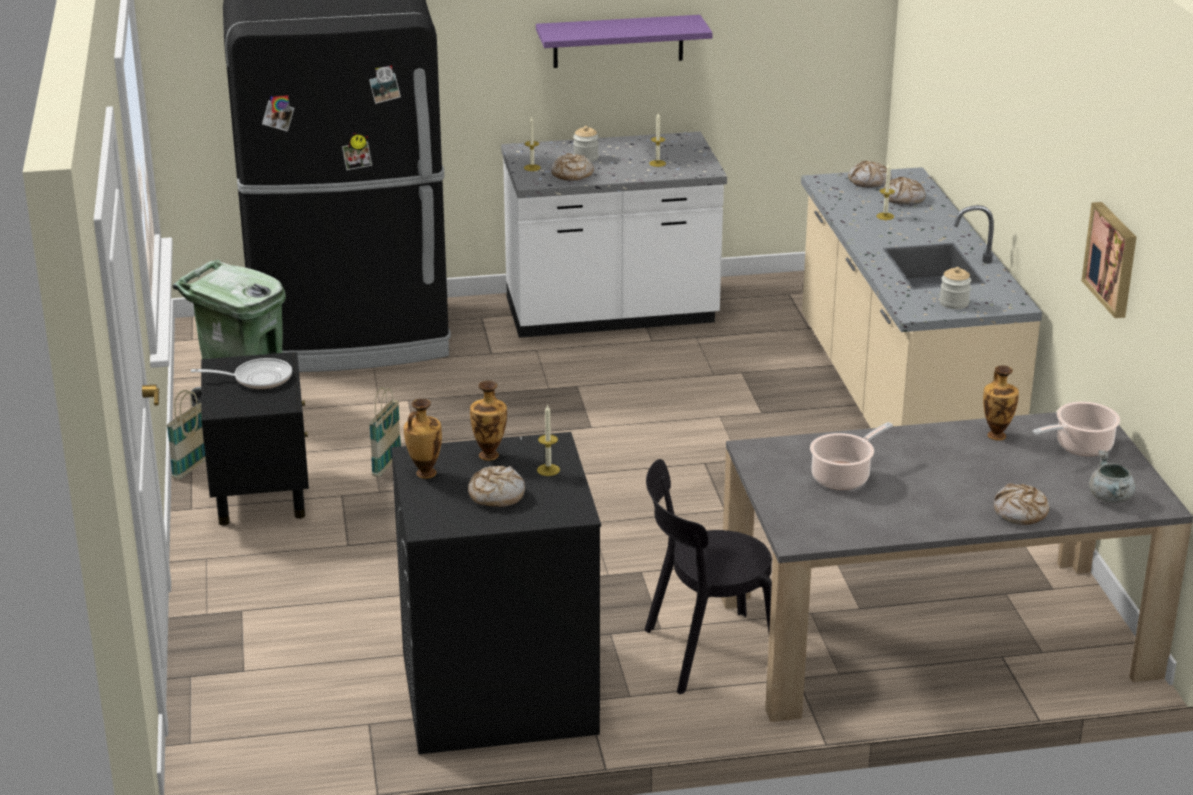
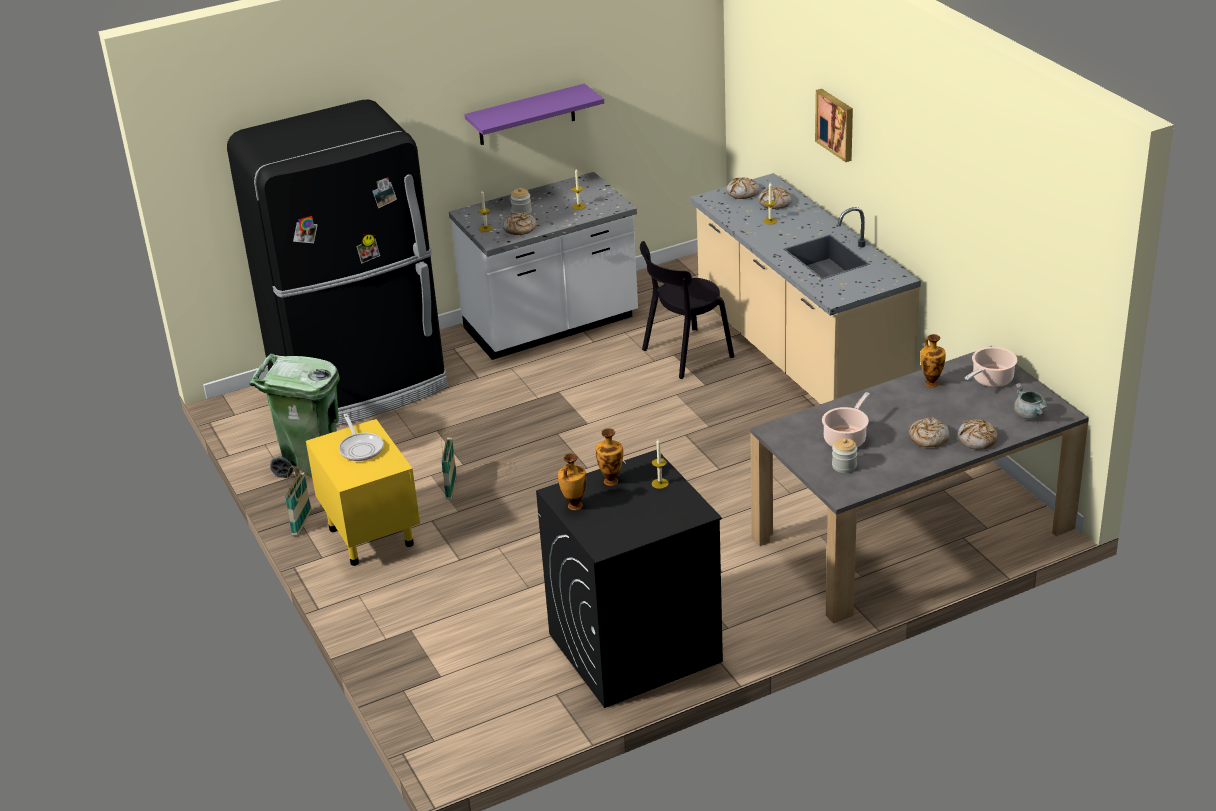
camera: 15 degrees left, 5 degrees up
(257, 379) = (360, 448): frying pan -> frying pan turned 90 degrees clockwise
(260, 497) = (370, 536): black nightstand -> yellow nightstand
(496, 495) = (635, 511): bread -> bread (928, 438)
(704, 653) = (763, 583): black chair -> black chair (684, 354)
(954, 303) = (857, 285): jar -> jar (844, 466)
(1113, 259) = (987, 242): picture -> picture (836, 124)

